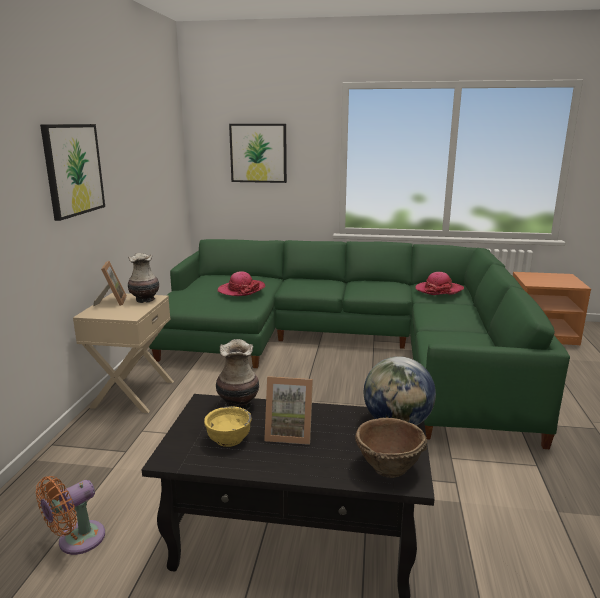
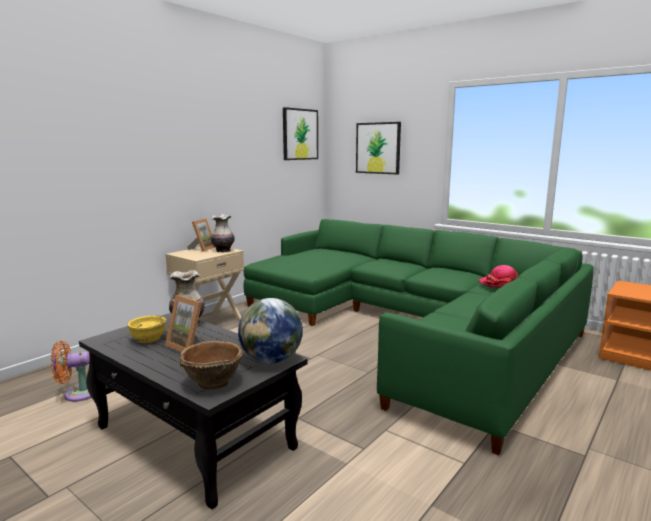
camera: 30 degrees right, 5 degrees down
(73, 169) = (182, 148): picture -> picture (300, 134)
(241, 290) = (324, 259): hat -> none

